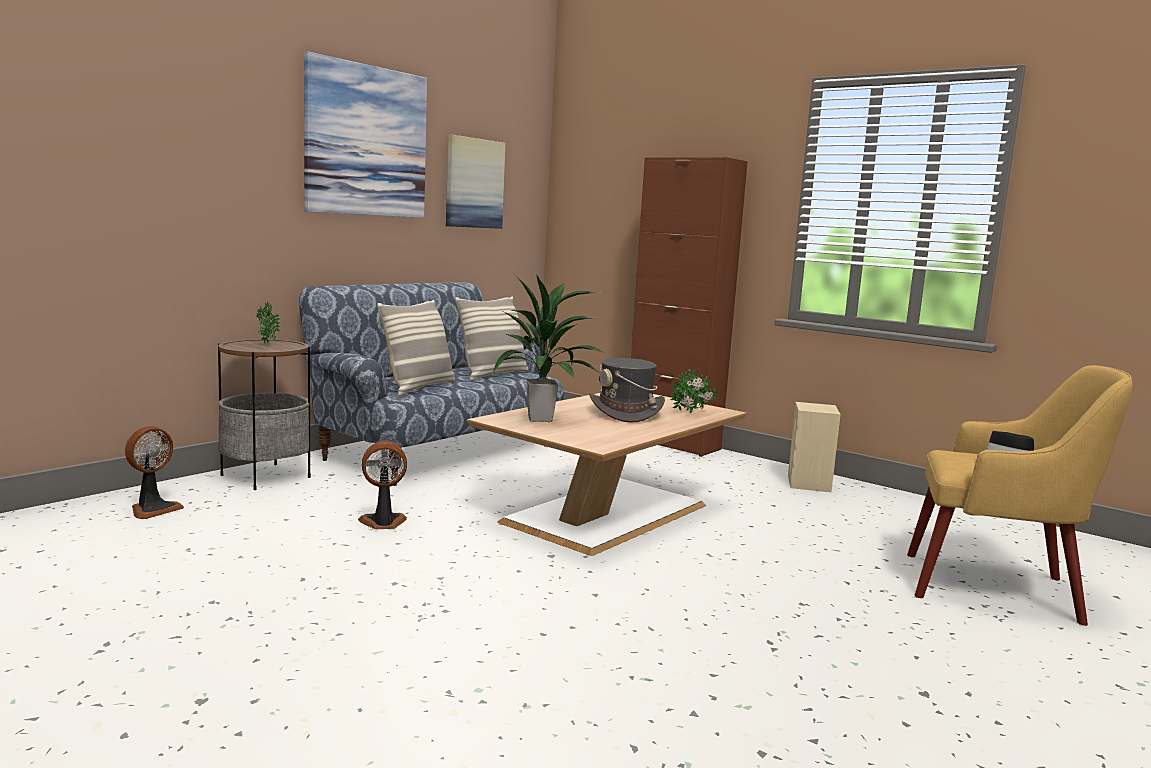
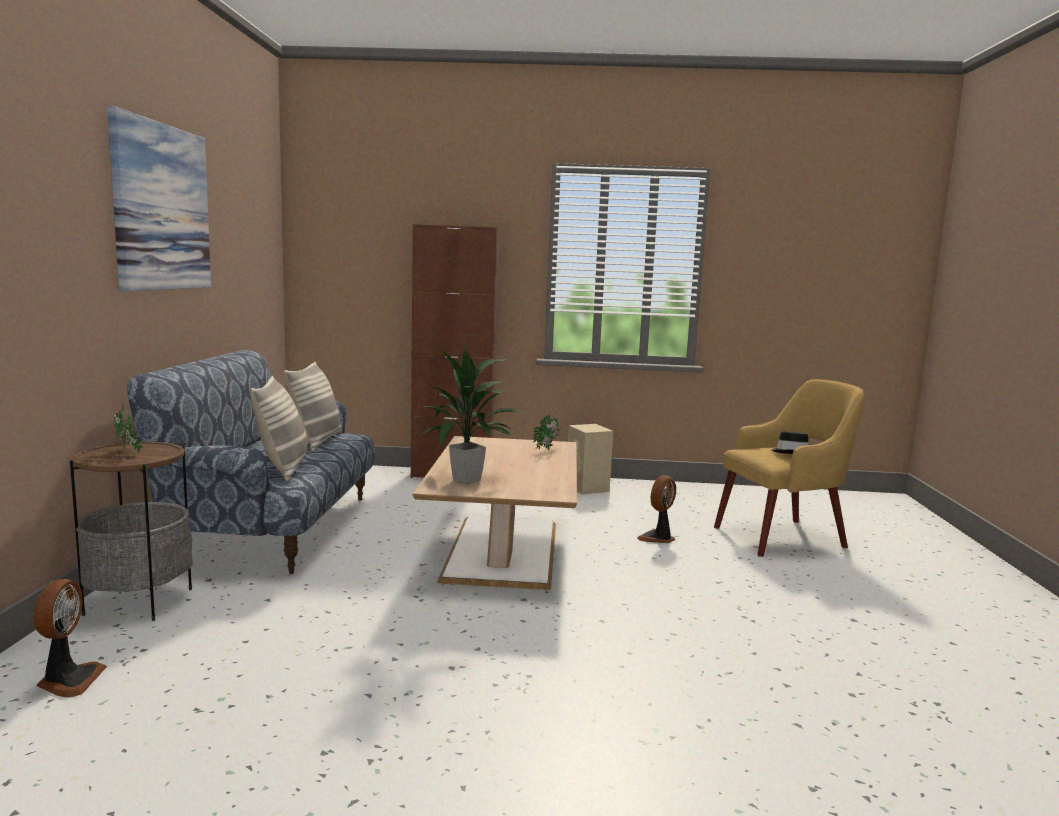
camera: 35 degrees left, 0 degrees up
(383, 523) = (346, 614): fan -> fan (658, 538)
(474, 183) = (238, 247): picture -> none
(626, 412) = (508, 459): grey hat -> none

